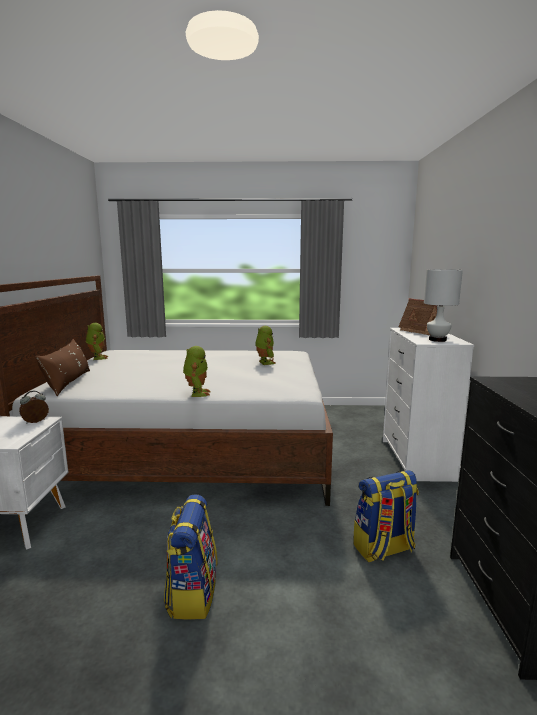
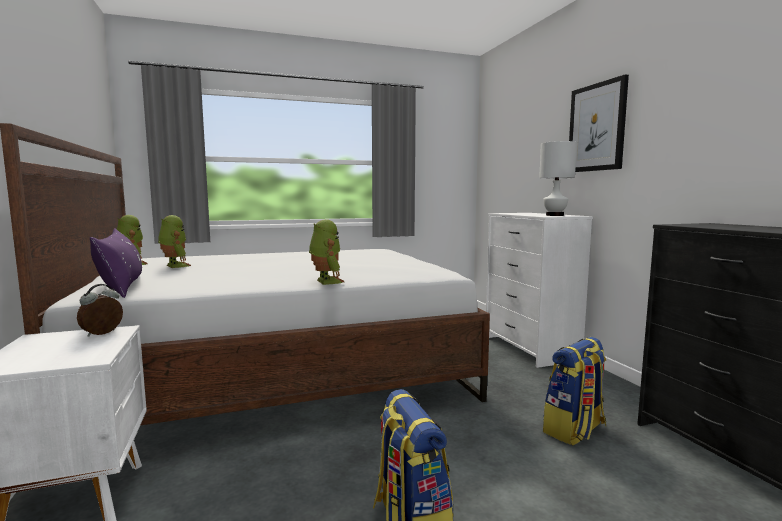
camera: 20 degrees left, 5 degrees down
(68, 382) = (122, 285): brown pillow -> purple pillow
(264, 363) = (362, 257): toy robot -> toy robot (174, 266)
(421, 331) = (524, 213): toy house -> none
(485, 255) = (597, 127): none -> picture

